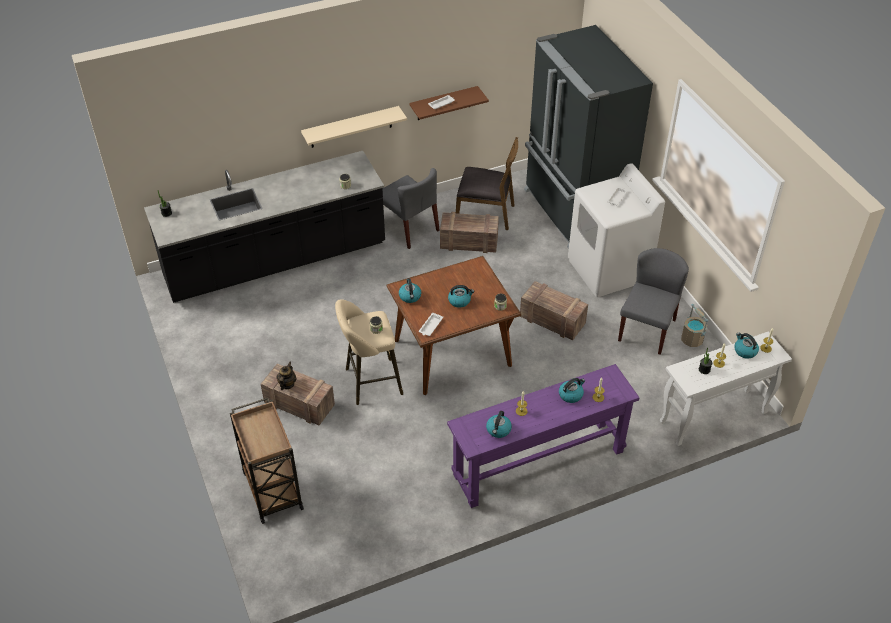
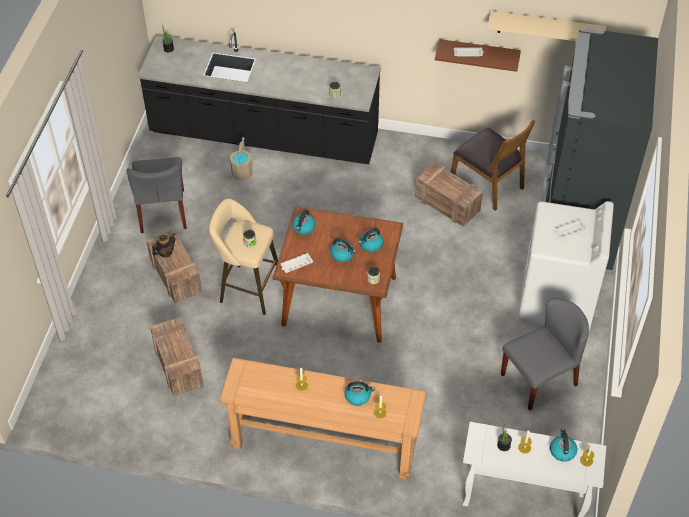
camera: 35 degrees right, 5 degrees up
(272, 489) = (95, 336): brown cart -> none
(351, 127) = (372, 39): beige shelf -> beige shelf (546, 28)
(409, 228) = (404, 162): grey chair -> grey chair (163, 211)
(498, 430) = (266, 390): kettle -> kettle (370, 245)
(538, 463) = (324, 444): purple console table -> brown console table
(551, 320) = (456, 319): crate -> crate (178, 364)
(692, 339) = (575, 414): beige bucket -> beige bucket (242, 173)

